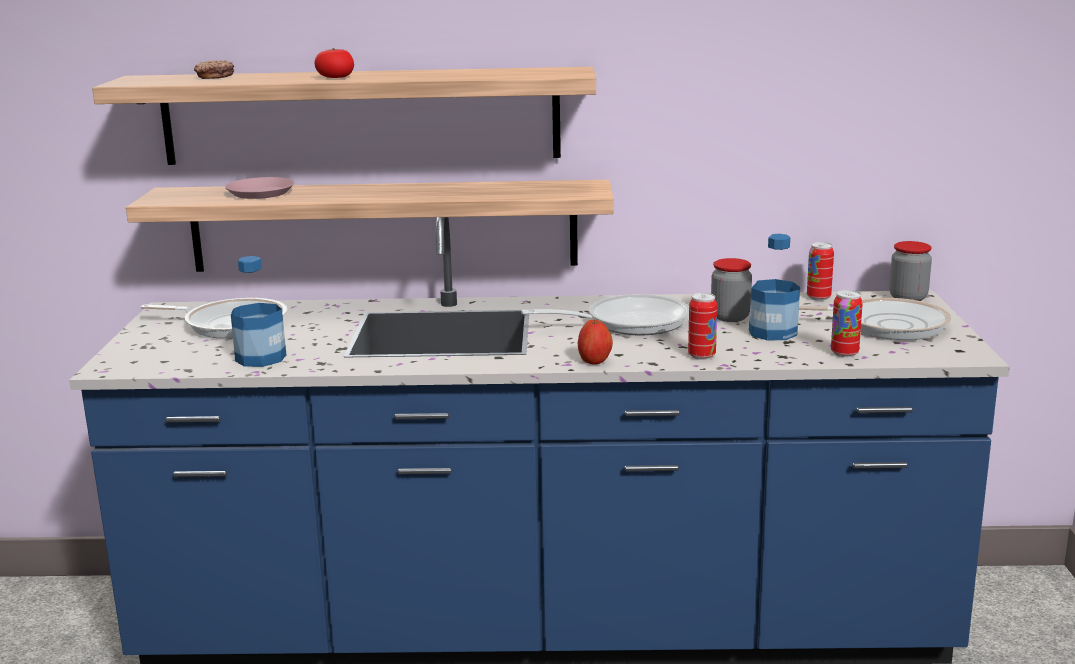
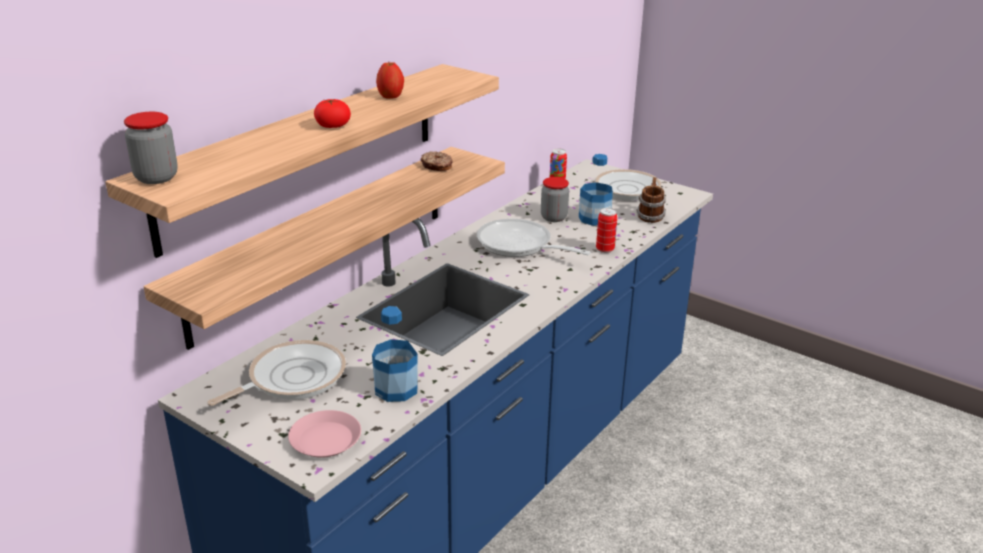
camera: 55 degrees left, 10 degrees up
(214, 76) = (217, 155): donut -> donut (436, 166)
(260, 193) = (267, 251): pink plate -> pink plate (325, 440)
(594, 361) = (572, 280): apple -> apple (391, 96)
(628, 322) = (519, 245): frying pan -> frying pan turned 75 degrees counterclockwise
(844, 353) = (650, 217): can -> mug
(908, 298) = (590, 168): jar -> jar (156, 177)

